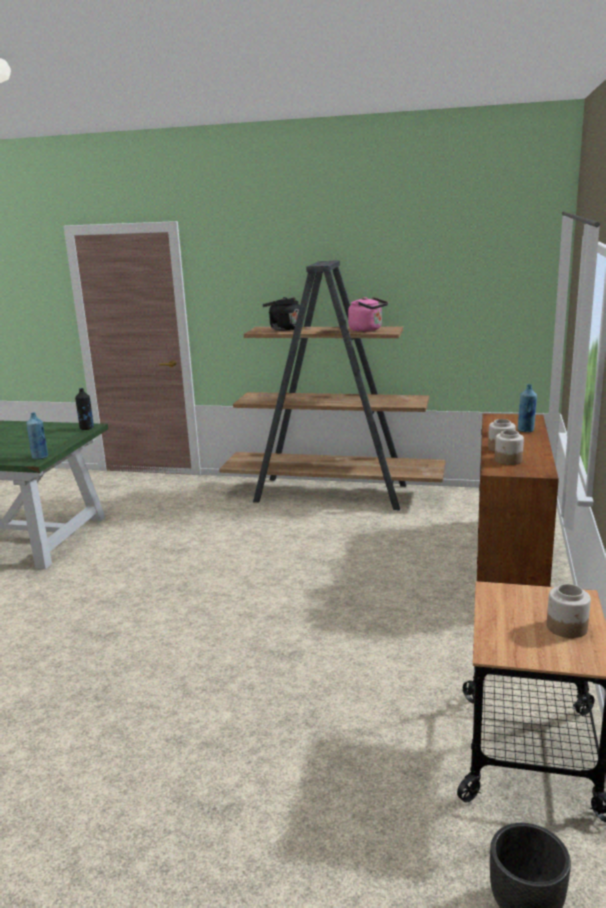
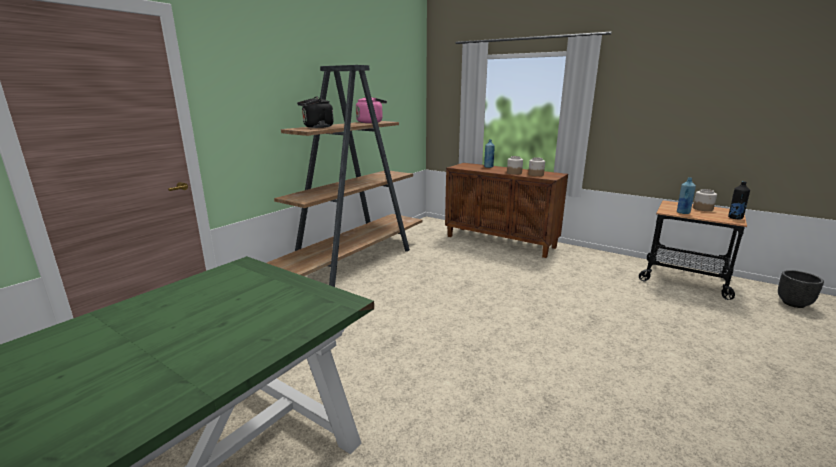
camera: 70 degrees left, 0 degrees up
(40, 457) = (335, 298): blue bottle -> blue bottle (682, 212)
(87, 428) = (246, 267): black bottle -> black bottle (735, 218)

